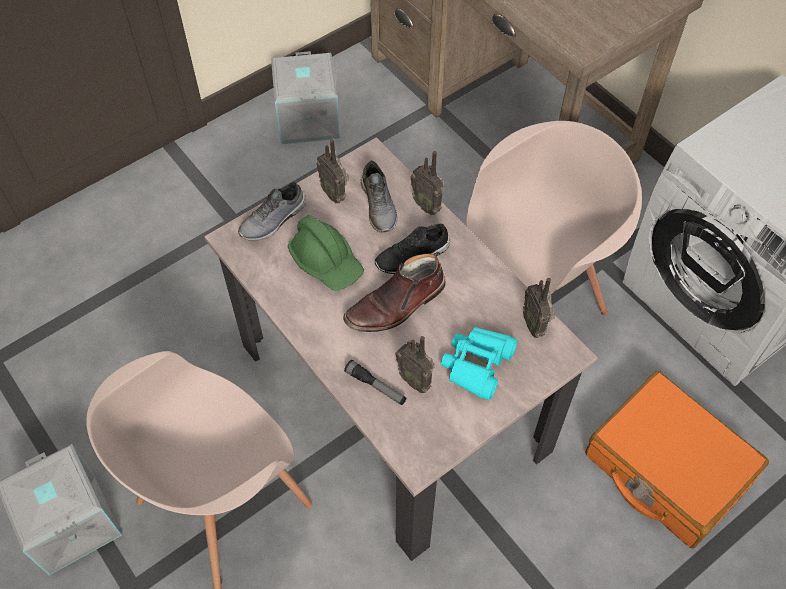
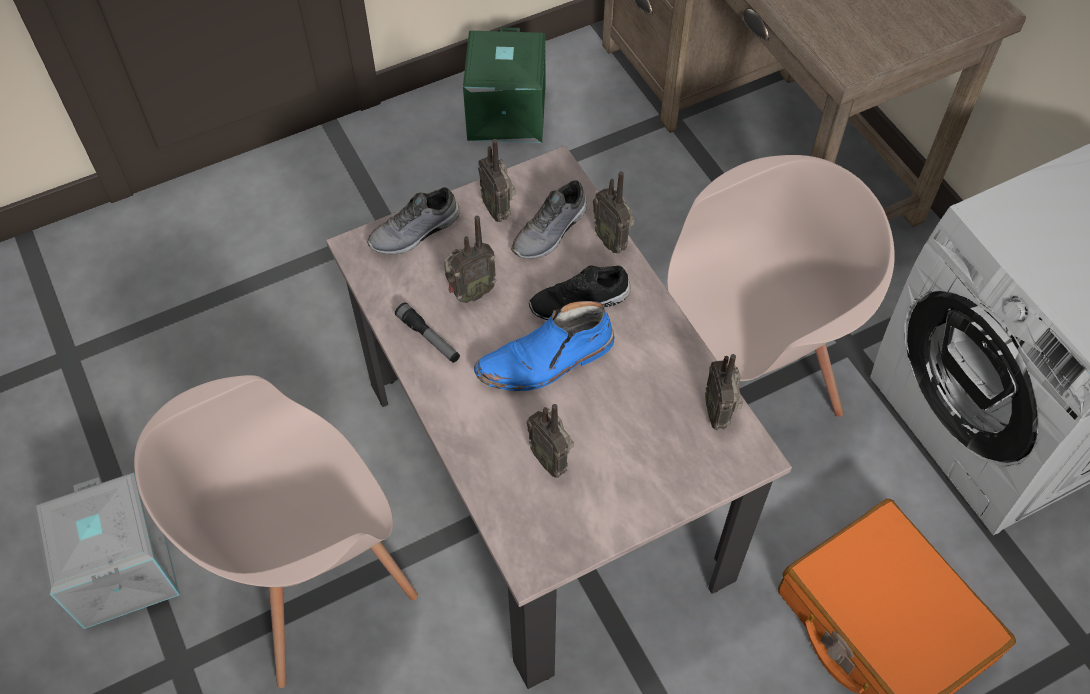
camera: 10 degrees right, 0 degrees up
(306, 119) = (505, 113): grey storage box -> green storage box
(326, 261) = (470, 293): green hard hat -> radio
(375, 386) = (499, 459): flashlight -> flashlight (428, 338)
(379, 205) = (551, 232): grey shoe -> grey shoe turned 45 degrees clockwise
(396, 305) = (546, 361): brown boot -> blue boot
(477, 365) = (633, 452): turquoise binoculars -> none

